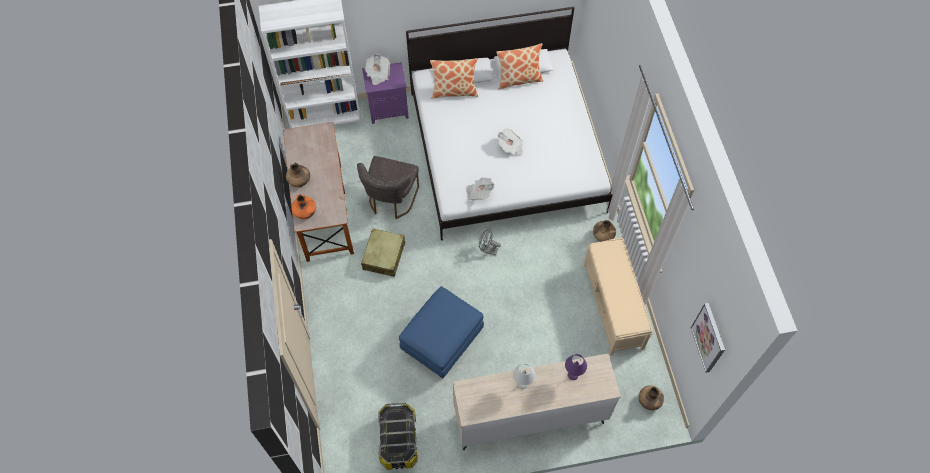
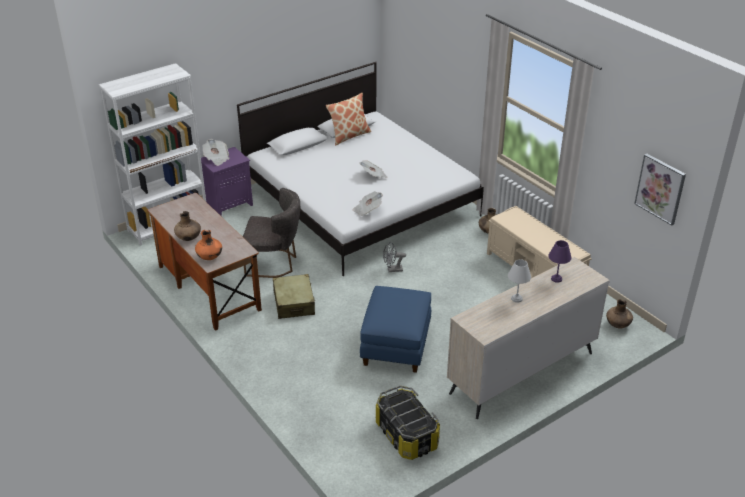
camera: 25 degrees left, 25 degrees down
(391, 201) = (274, 263): grey chair -> grey chair turned 75 degrees counterclockwise
(454, 91) = (295, 156): pillow -> none

